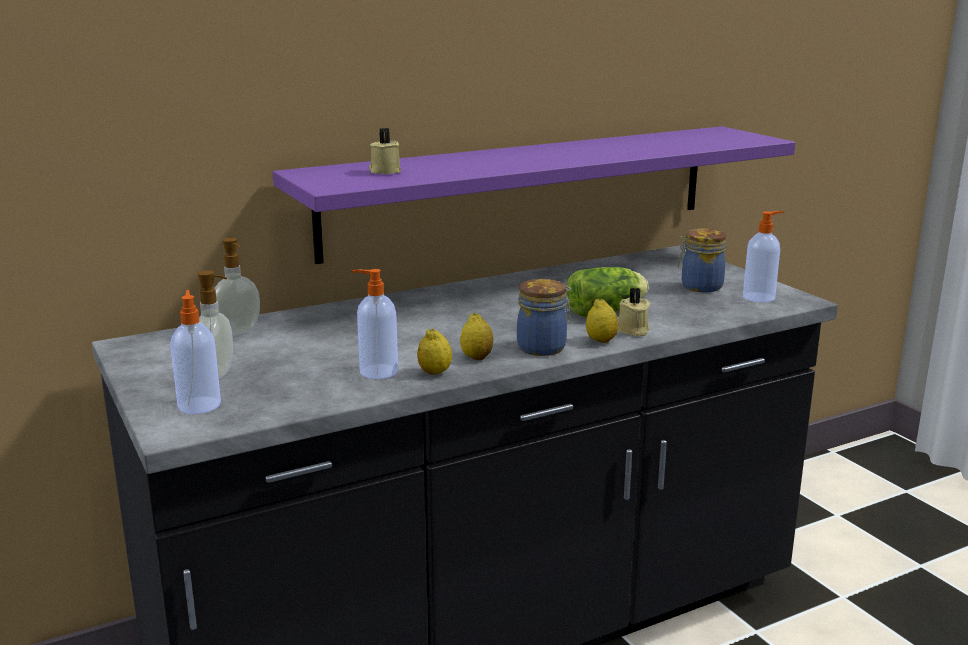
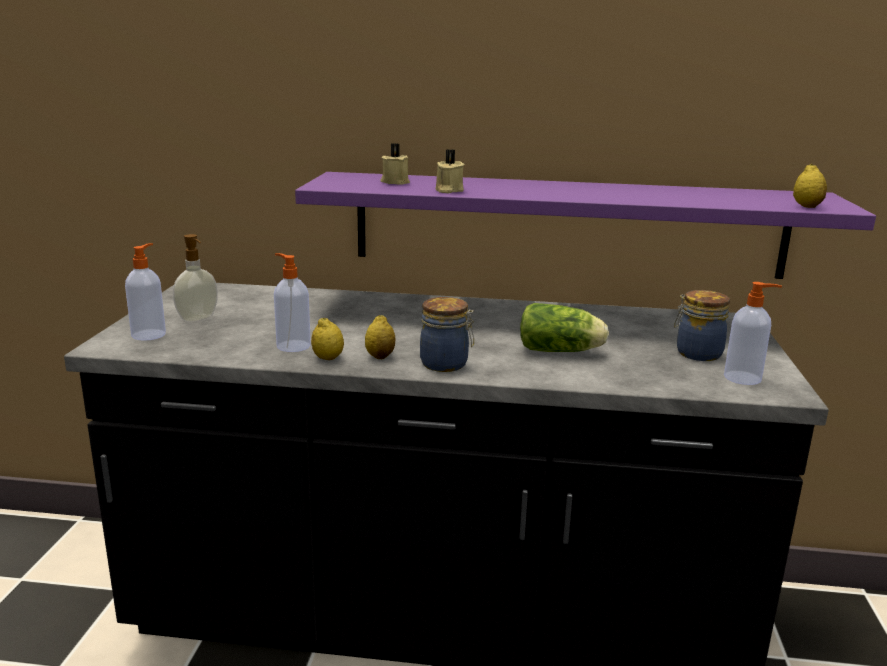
camera: 35 degrees right, 0 degrees up
(239, 332) = (266, 296): soap dispenser -> none
(601, 341) = (505, 372): lemon -> lemon (807, 206)
(633, 331) = (551, 373): beige candle -> beige candle (448, 190)

